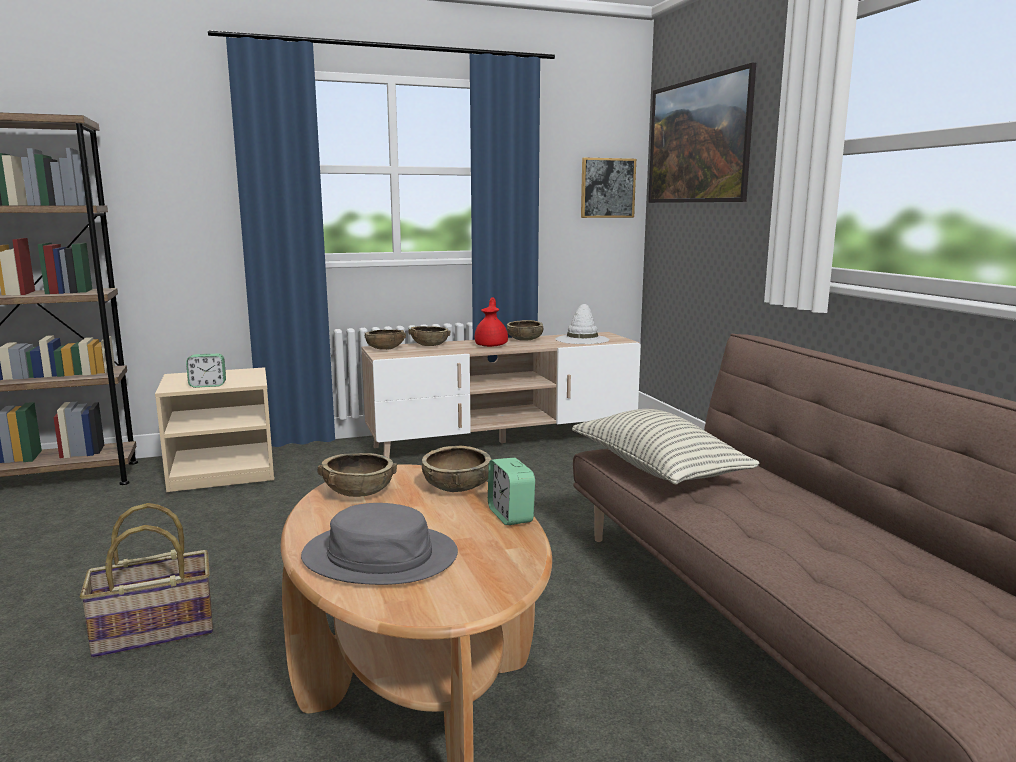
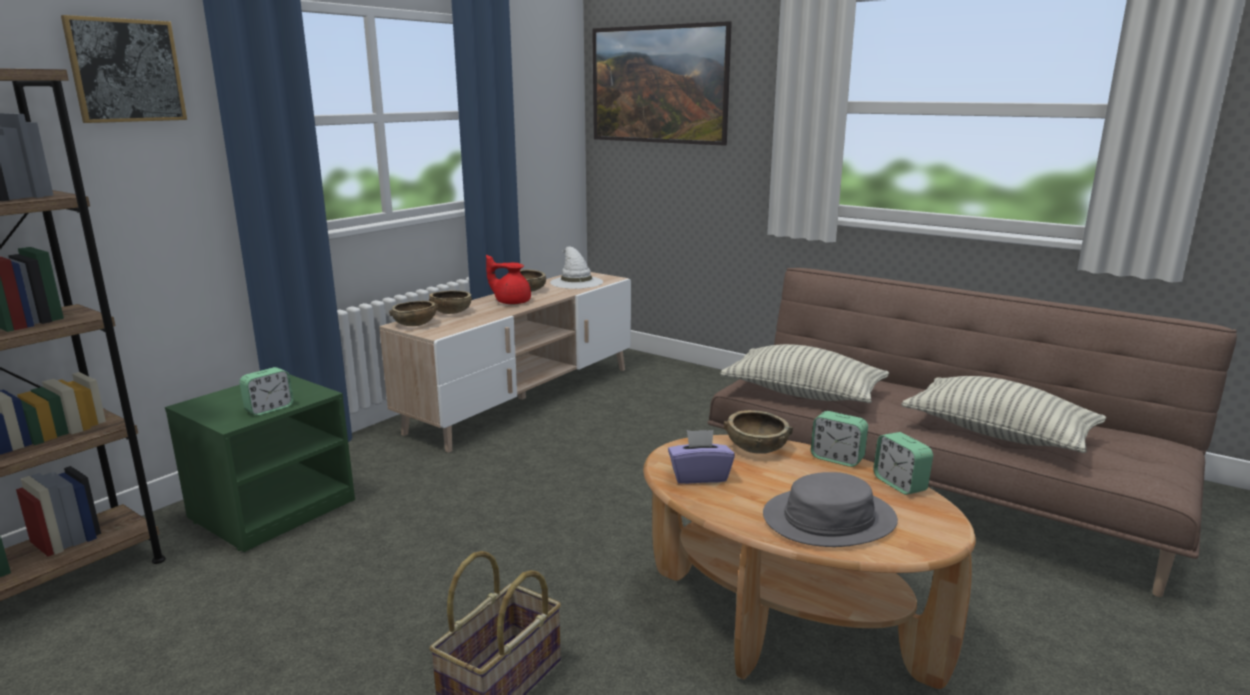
camera: 35 degrees left, 5 degrees up
(224, 472) = (273, 509): beige nightstand -> green nightstand
(358, 493) = (699, 476): brown bowl -> purple tissue box
(492, 345) = (511, 302): red teapot -> red teapot turned 45 degrees counterclockwise
(519, 554) = (900, 484): none -> alarm clock
(607, 188) = (558, 126): picture -> picture (126, 70)
(820, 562) = (998, 434): none -> pillow

